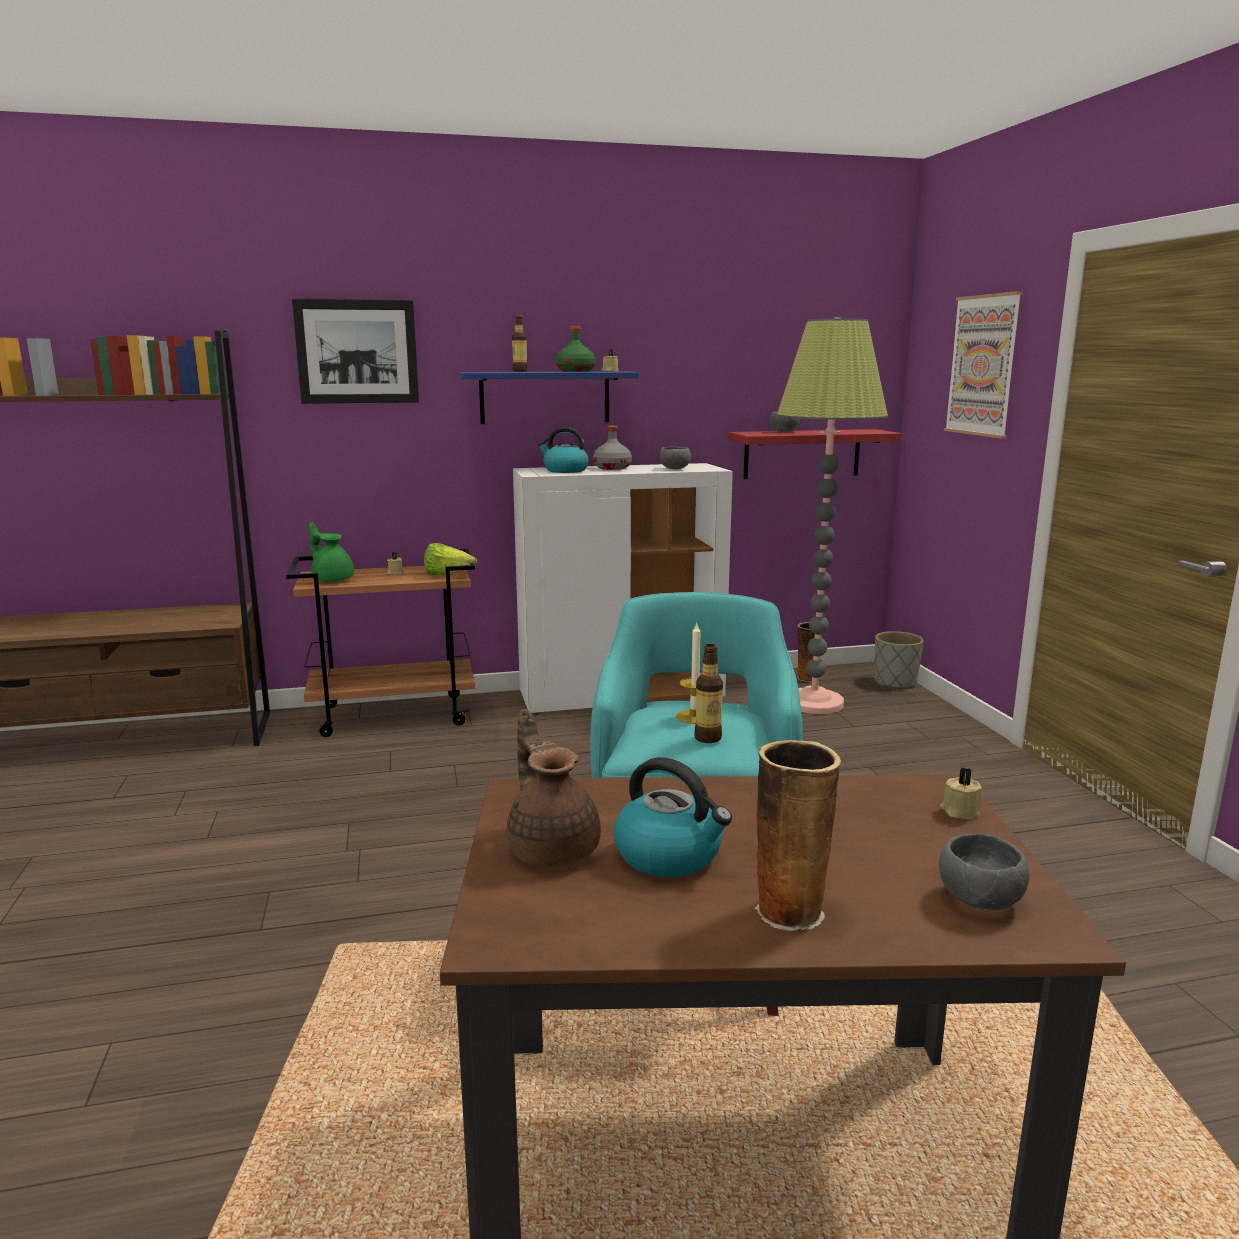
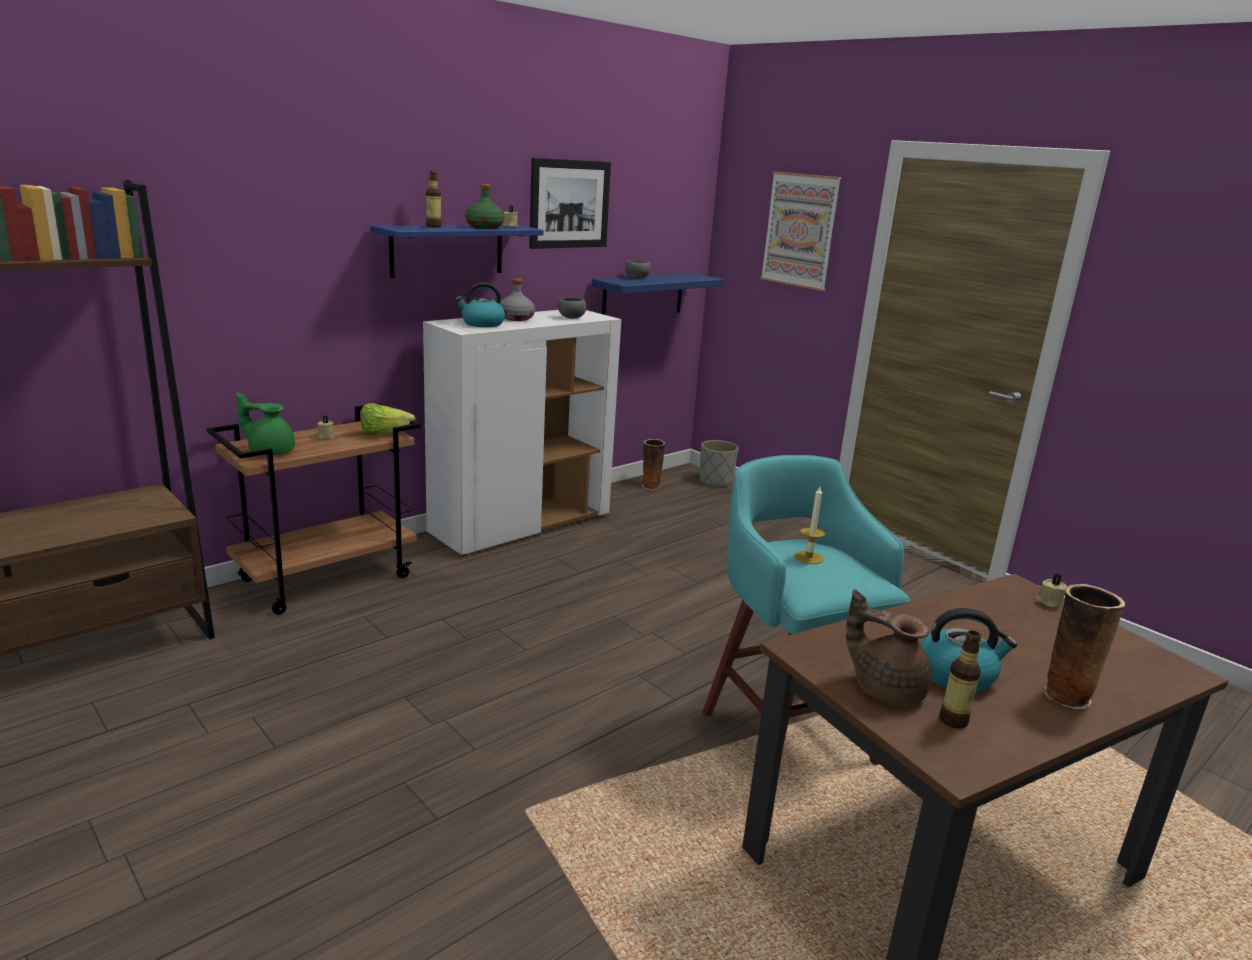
camera: 30 degrees left, 5 degrees up
(357, 351) = (269, 204): picture -> picture (569, 204)
(708, 738) = (842, 575): bottle -> bottle (953, 720)
(802, 453) = (643, 295): red shelf -> blue shelf
(814, 703) = (676, 508): floor lamp -> none
(977, 900) = (1131, 661): grey bowl -> none

